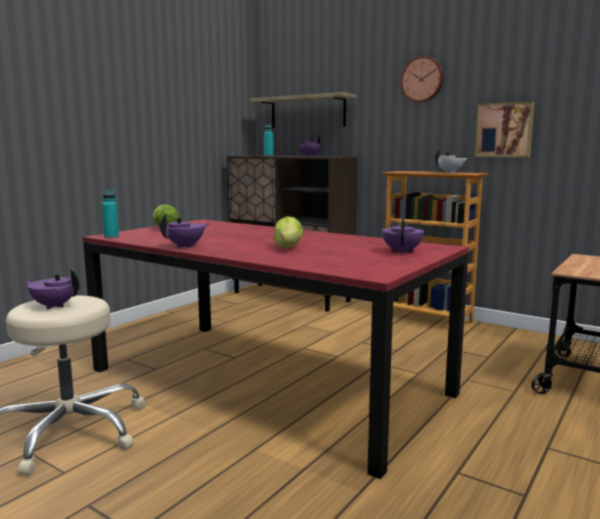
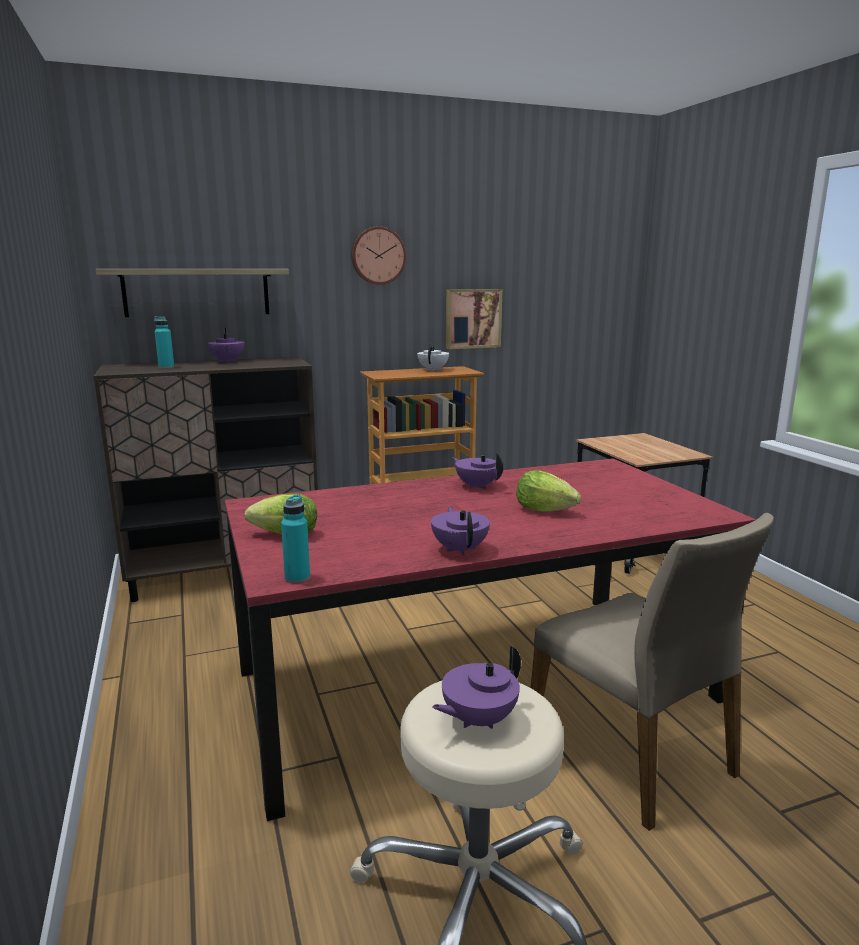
camera: 55 degrees left, 5 degrees up
(248, 449) = (632, 753): none -> beige chair
(402, 251) = (615, 480): purple teapot -> purple teapot (477, 486)

